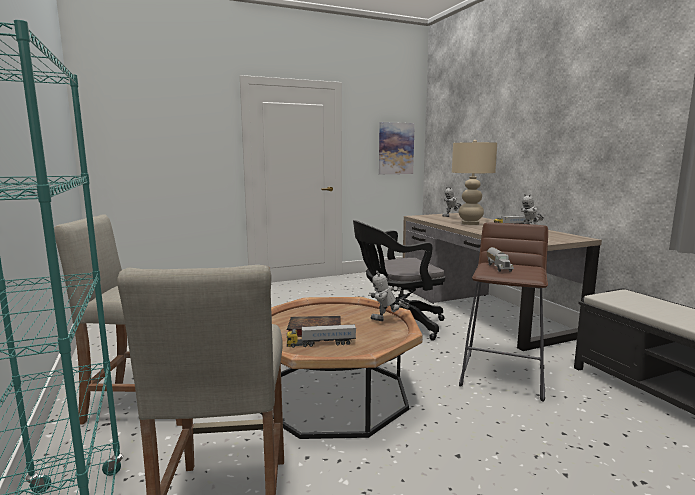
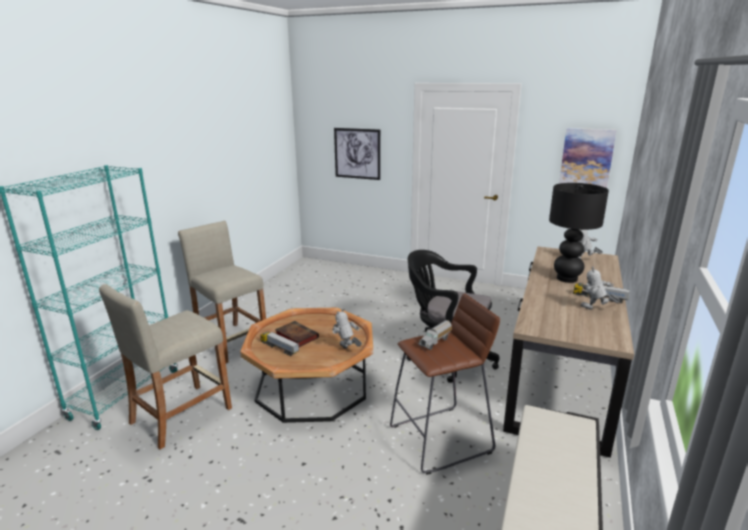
camera: 45 degrees right, 10 degrees up
(173, 154) = (357, 153): none -> picture
(470, 223) = (566, 278): beige table lamp -> black table lamp

